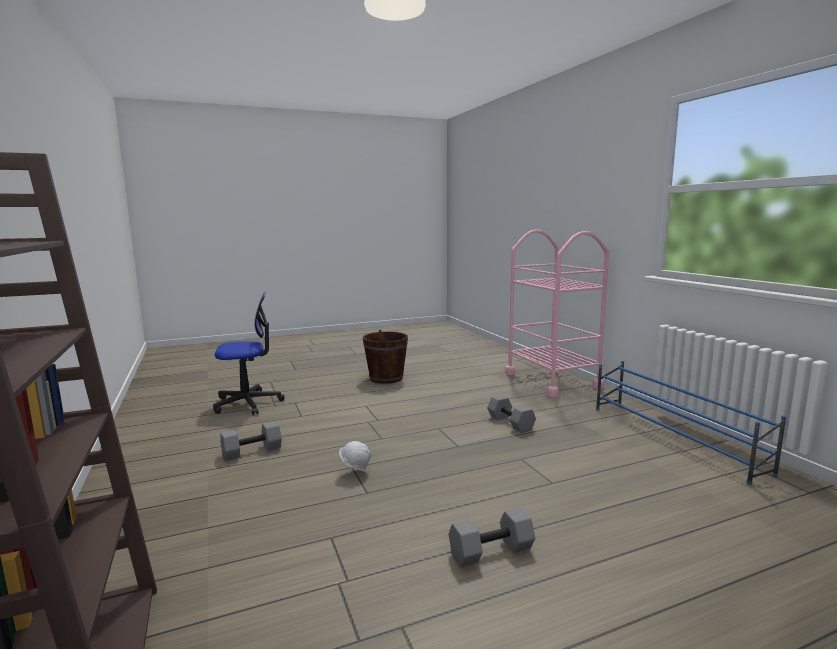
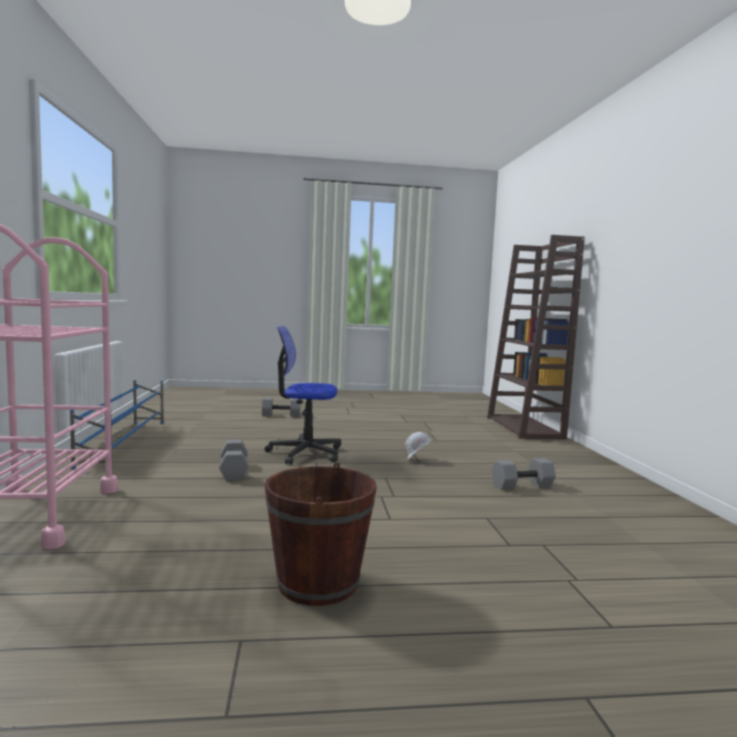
camera: 165 degrees left, 5 degrees down
(248, 403) = (597, 557): office chair -> office chair (305, 453)
(491, 553) = (353, 427): grey dumbbell -> grey dumbbell (281, 415)

